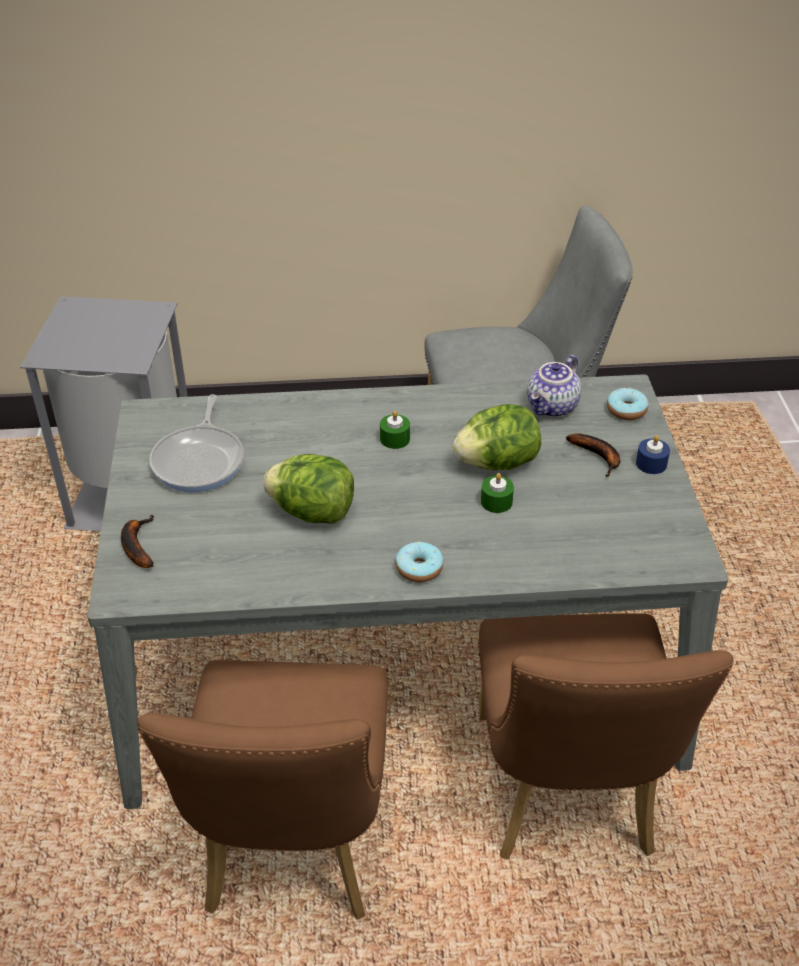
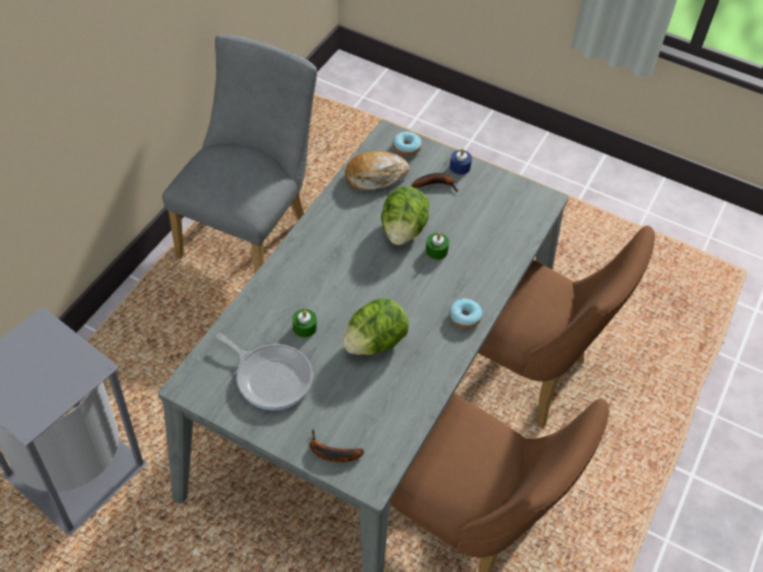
camera: 60 degrees left, 10 degrees up
(395, 439) = (339, 265): green candle -> green candle (304, 327)
(553, 407) = (375, 176): teapot -> bread

